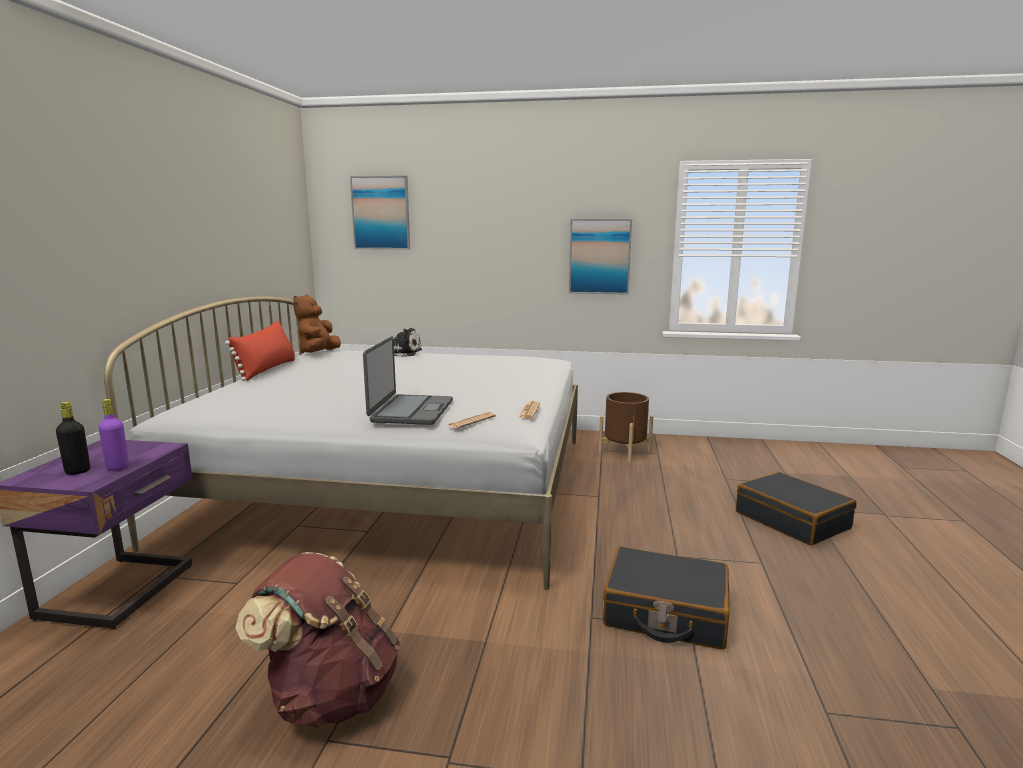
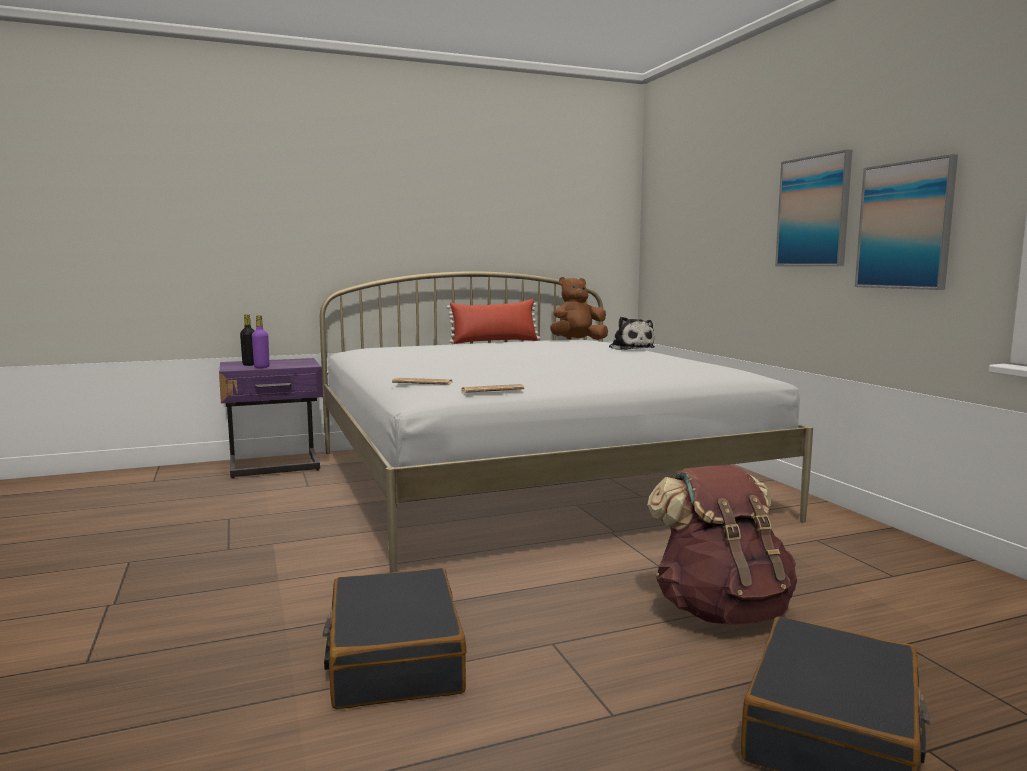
camera: 60 degrees right, 5 degrees down
(330, 695) = (180, 548): brown backpack -> brown backpack (721, 610)
(381, 213) = (687, 188): picture -> picture (814, 211)
(411, 411) = (426, 370): laptop -> none
(624, 452) = (844, 554): brown planter -> none

